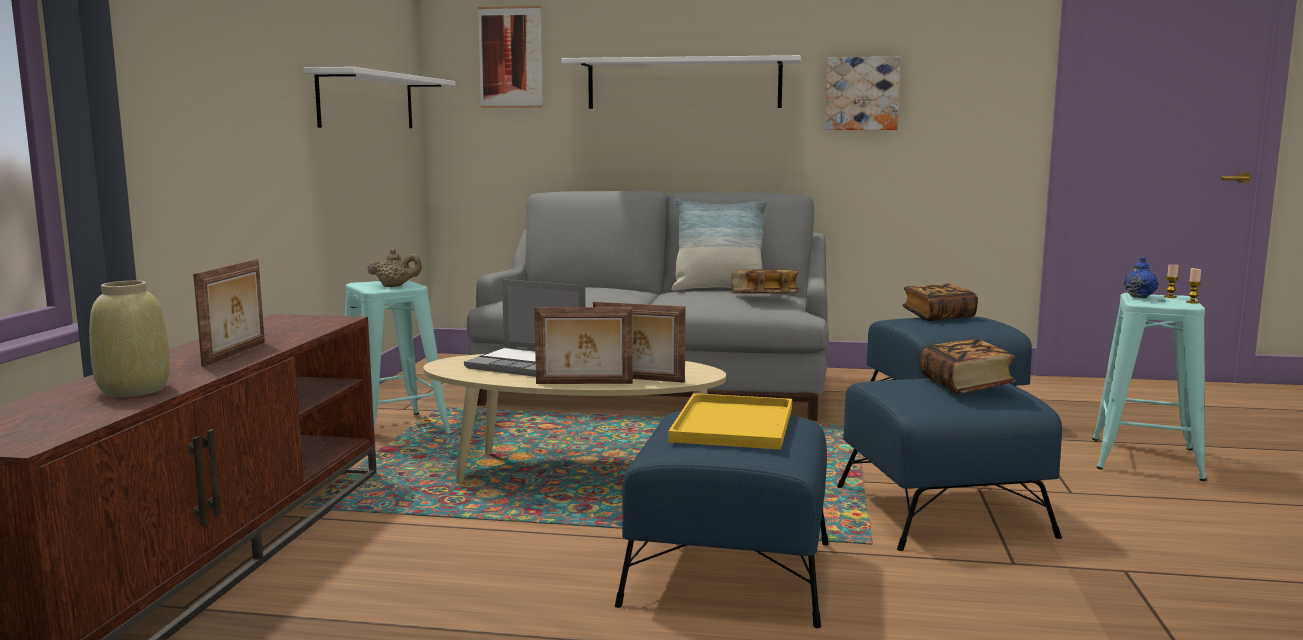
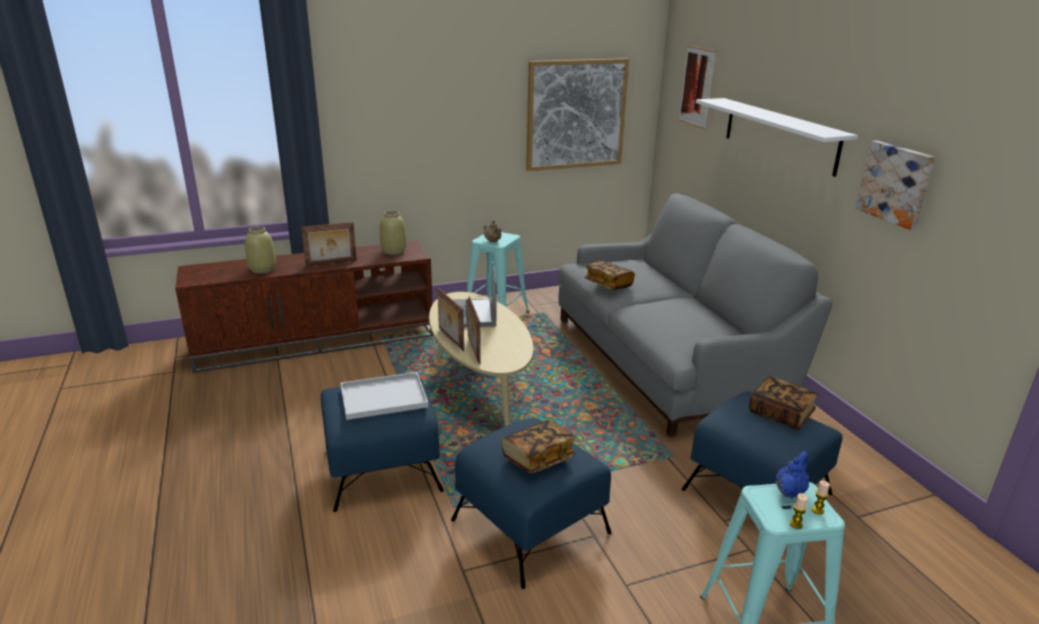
camera: 60 degrees right, 15 degrees up
(284, 325) = (393, 251): none -> beige vase
(367, 101) = (576, 114): white shelf -> picture
(718, 289) = (704, 311): pillow -> none
(734, 425) = (382, 398): yellow tray -> white tray
(764, 296) = (690, 332): book -> book (608, 284)
(1139, 296) = (790, 491): blue teapot -> blue teapot turned 45 degrees counterclockwise

